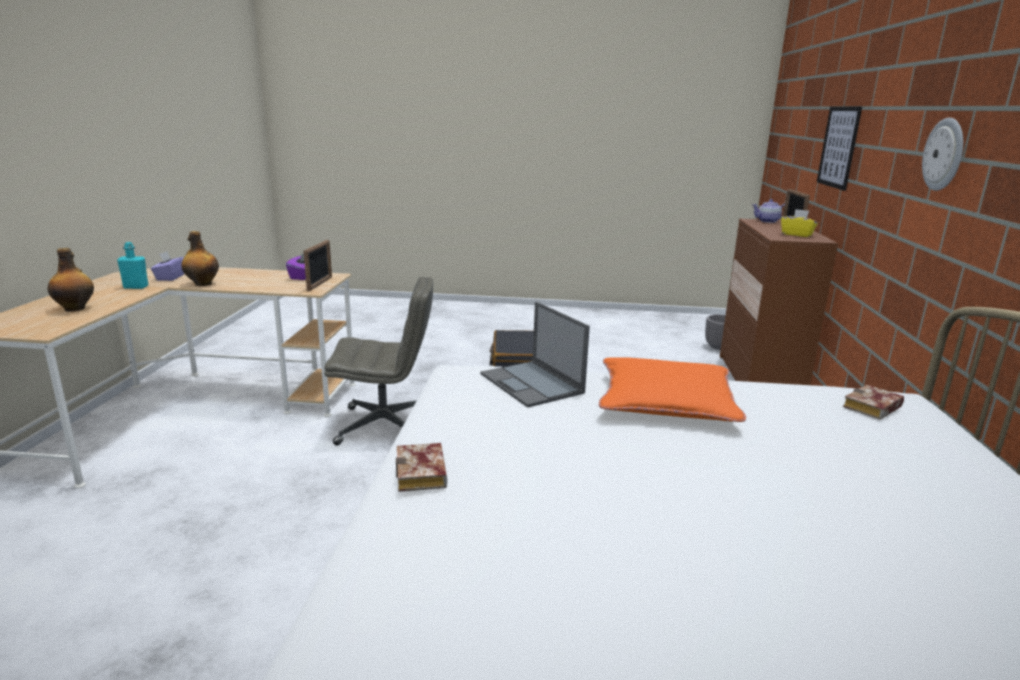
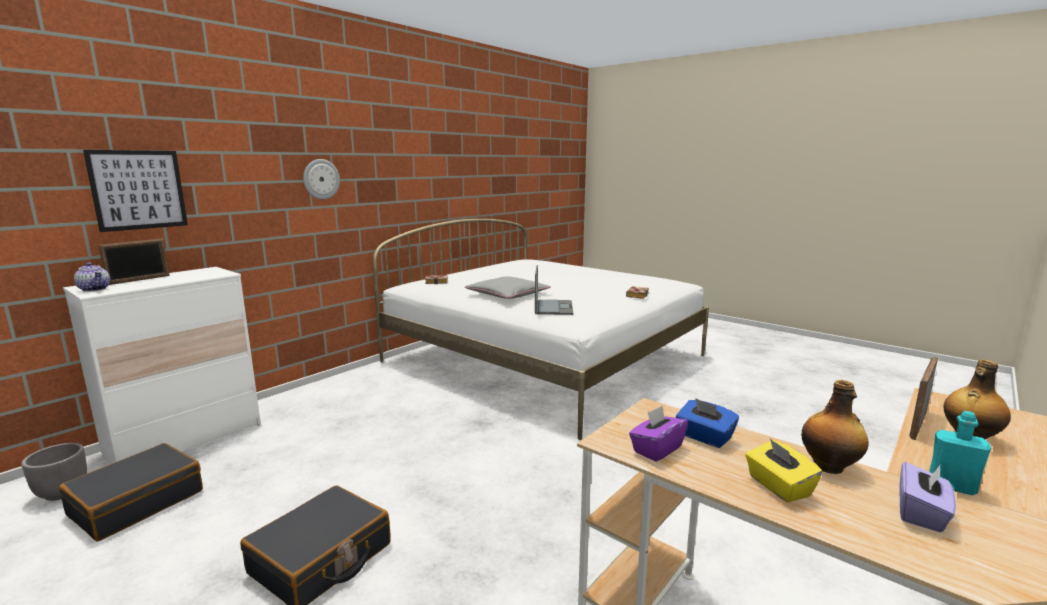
camera: 145 degrees left, 5 degrees down
(275, 284) = (704, 437): none -> blue tissue box
(320, 284) = (637, 422): picture frame -> picture frame (918, 423)
(385, 426) = (579, 508): grey office chair -> none
(666, 401) = (507, 294): orange pillow -> grey pillow
(670, 354) = (137, 502): none -> black suitcase
(758, 380) = (185, 438): brown dresser -> white dresser
(797, 234) = (189, 274): yellow tissue box -> yellow tissue box (778, 486)

